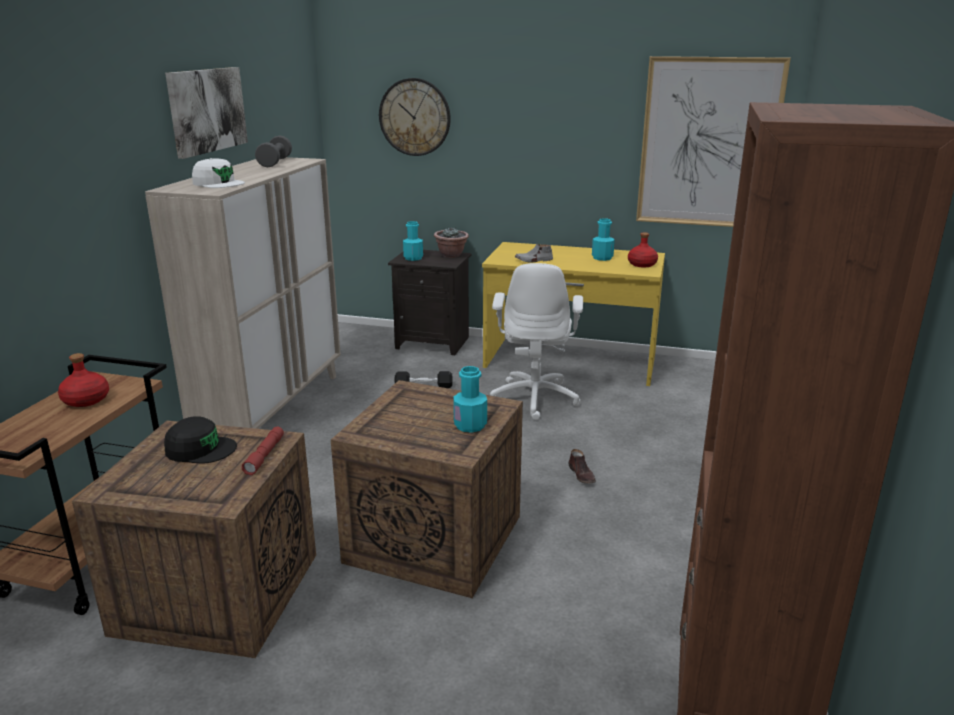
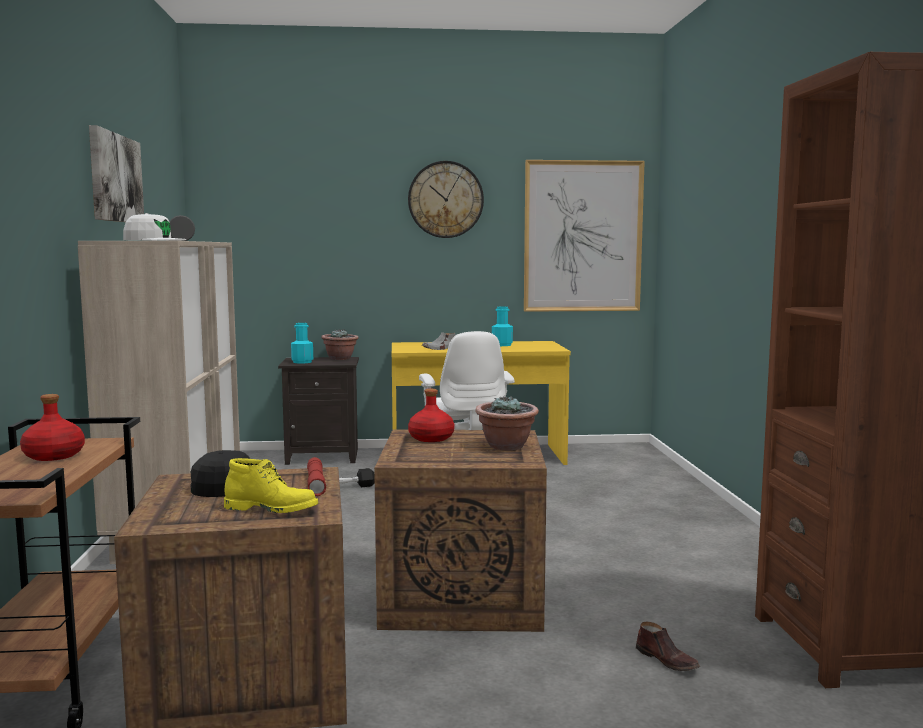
camera: 20 degrees left, 15 degrees down
(202, 487) = (272, 509): none -> yellow boot
(415, 117) = (295, 220): wall clock -> wall clock (445, 199)
(470, 425) = (506, 446): turquoise bottle -> potted plant
(582, 475) = (564, 530): brown shoe -> brown shoe (667, 660)
(642, 264) = (543, 346): red bottle -> red bottle (431, 438)

